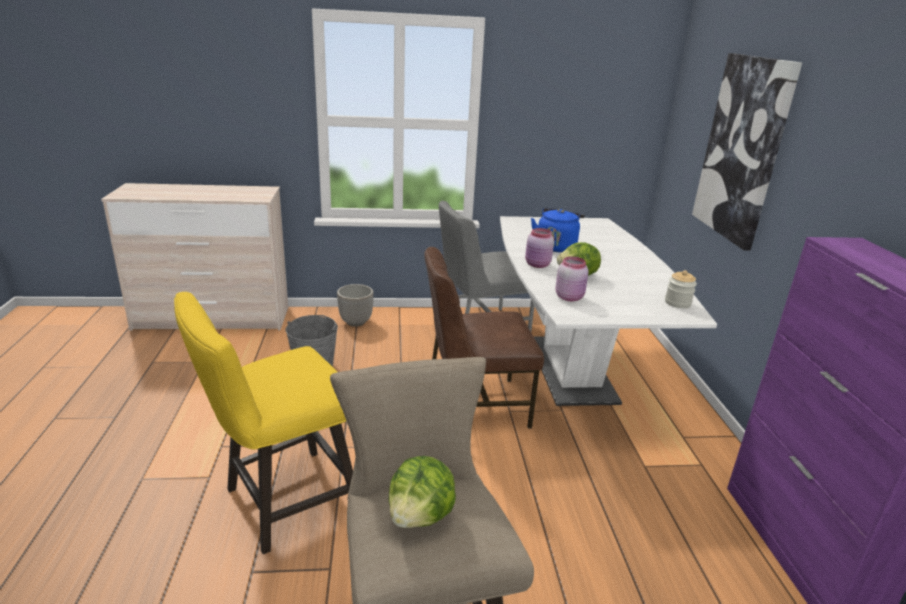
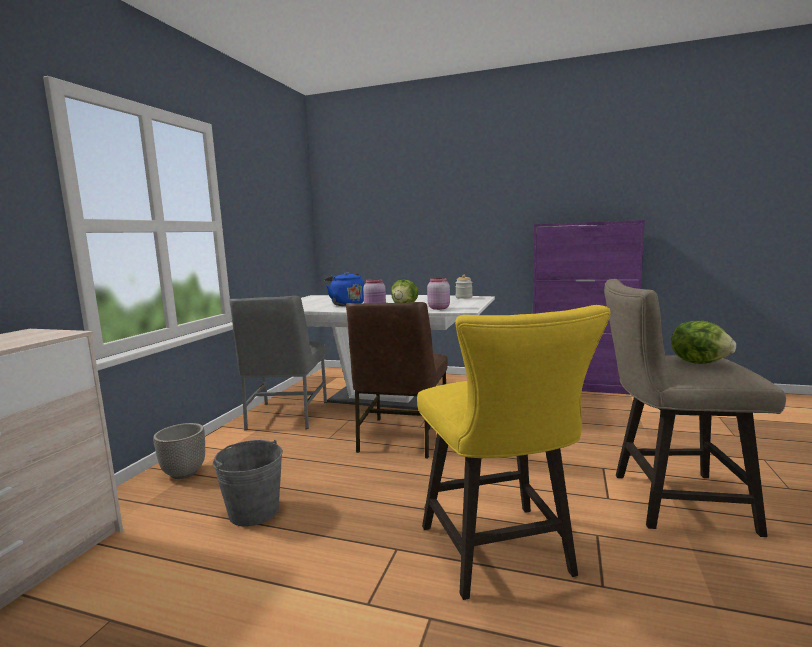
camera: 65 degrees left, 15 degrees down
(743, 149) = (415, 213): picture -> none

